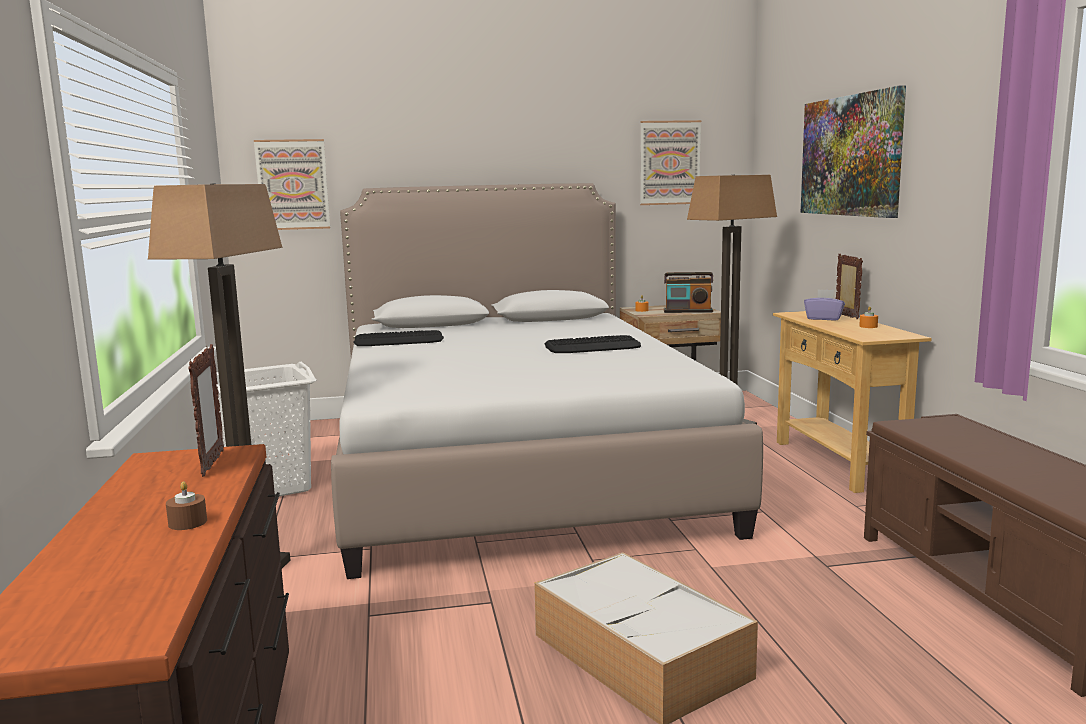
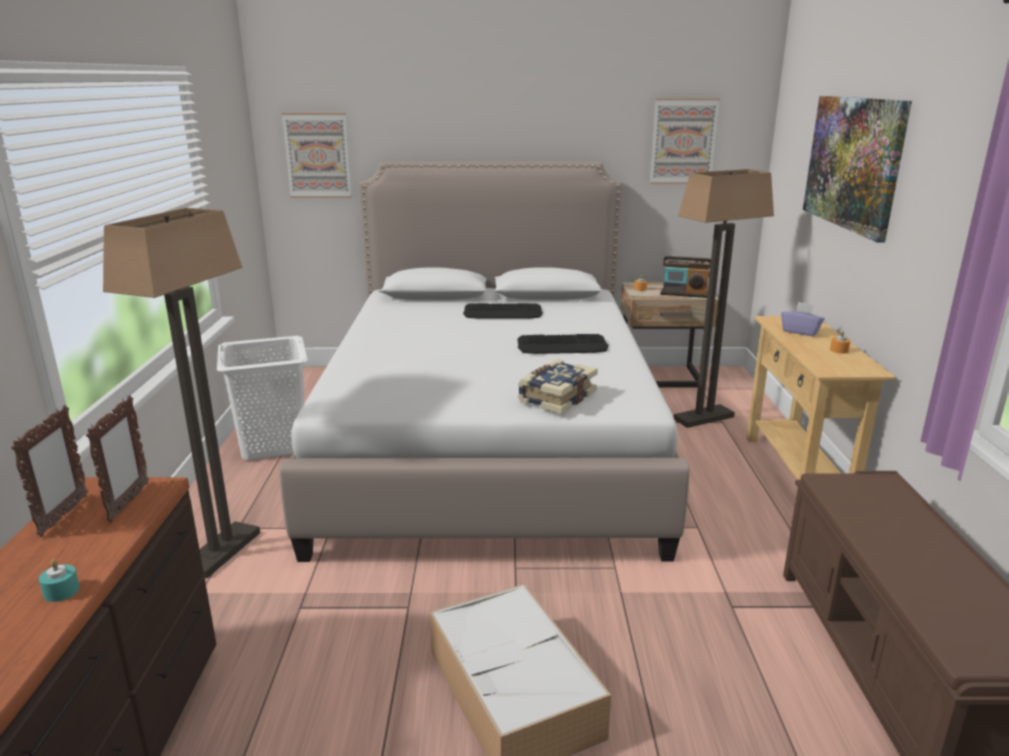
camera: 10 degrees right, 10 degrees up
(187, 522) = (61, 591): brown candle -> turquoise candle
(399, 340) = (393, 319): keyboard -> keyboard (503, 313)
(613, 377) = (556, 397): none -> book
(846, 316) = (826, 329): picture frame -> picture frame (63, 516)

